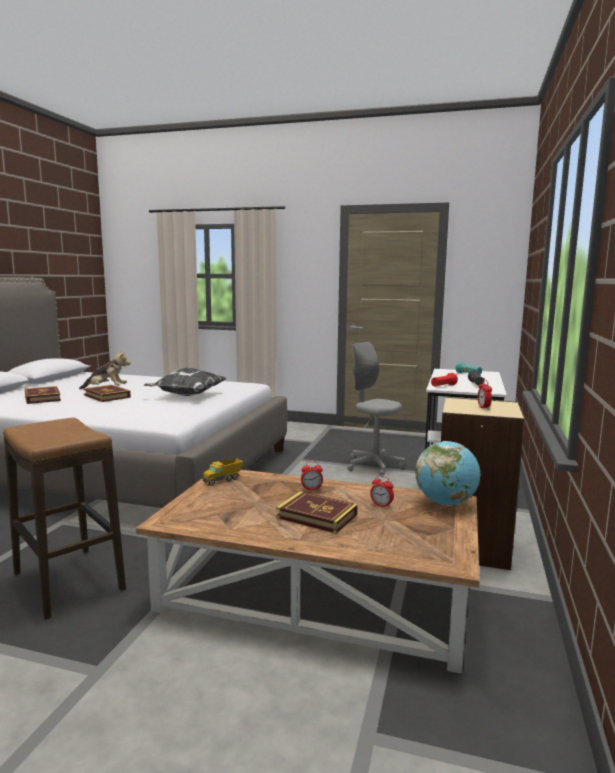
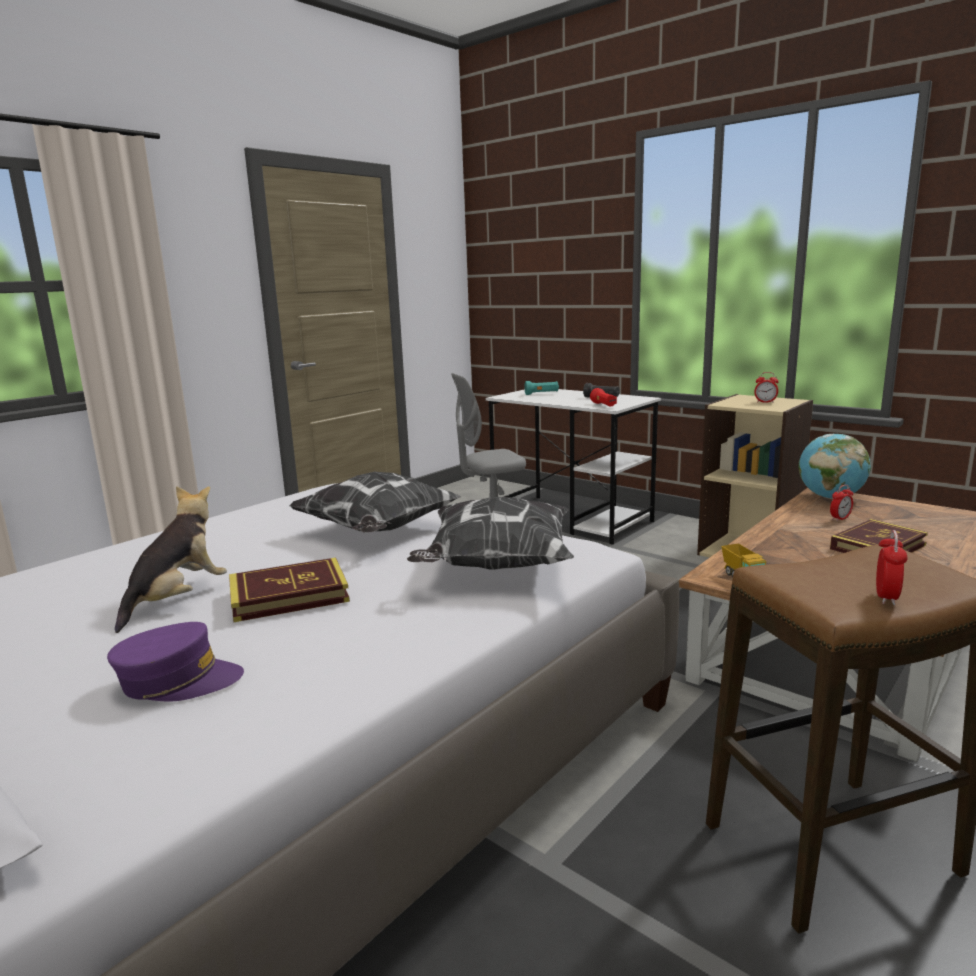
camera: 65 degrees left, 5 degrees up
(42, 398) = (178, 680): book -> purple cap
(140, 411) = (496, 566): none -> pillow
(311, 489) = (787, 539): alarm clock -> alarm clock (886, 597)

